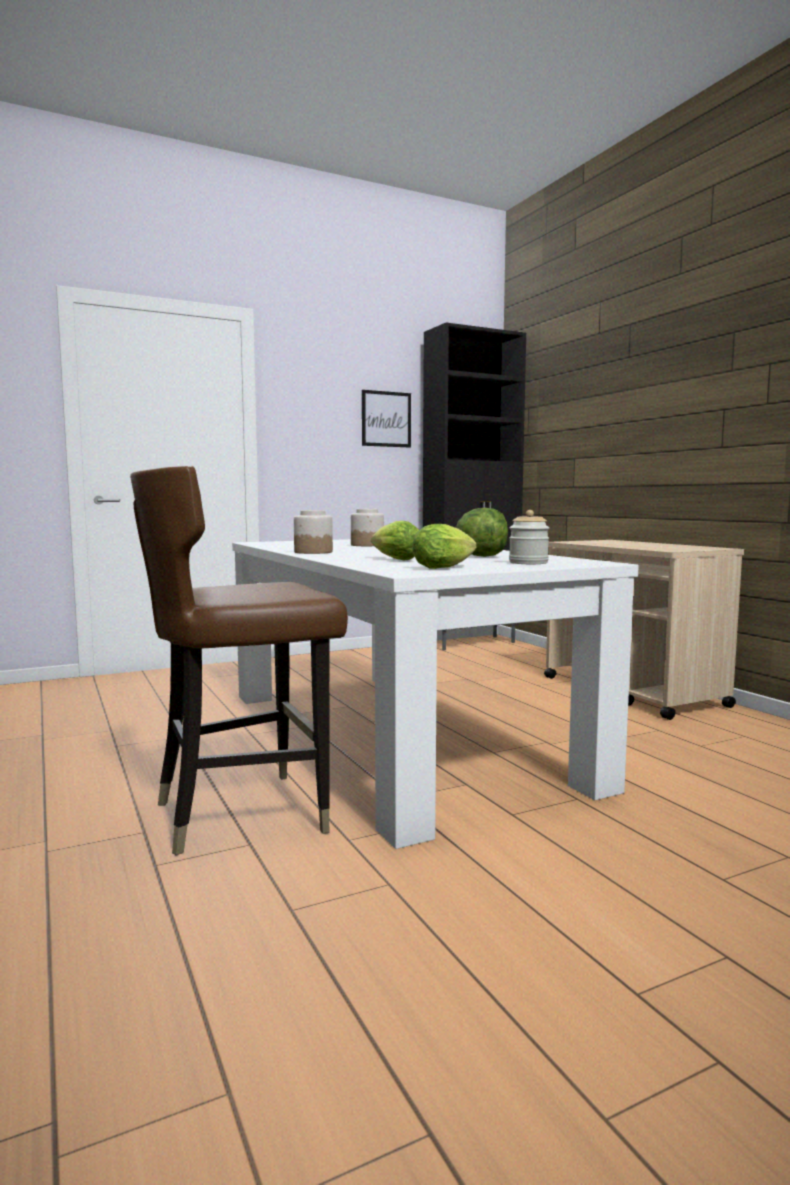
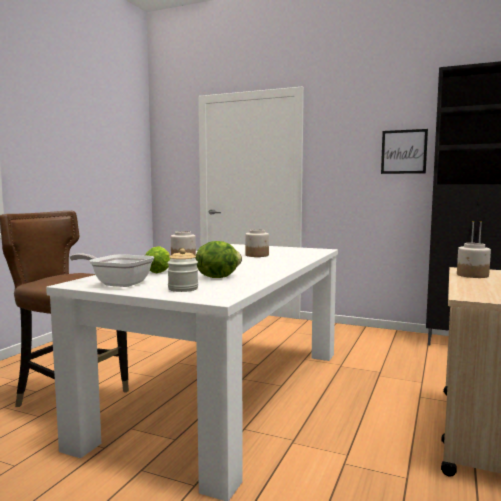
camera: 50 degrees right, 0 degrees up
(445, 567) = (117, 283): lettuce -> frying pan
(594, 543) = (472, 275): none -> jar

